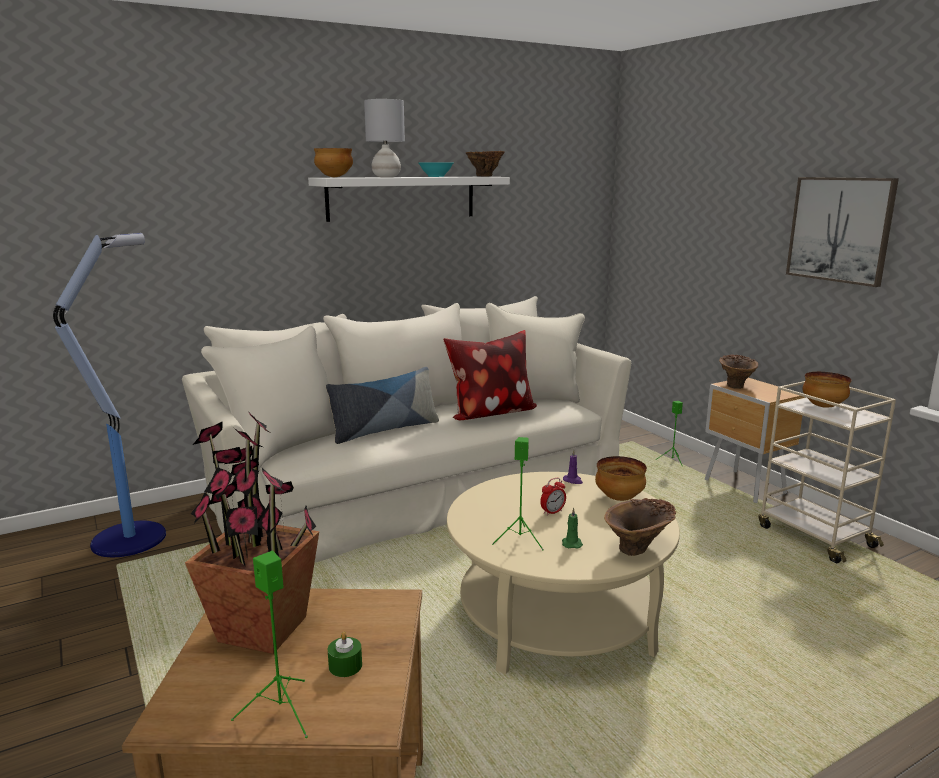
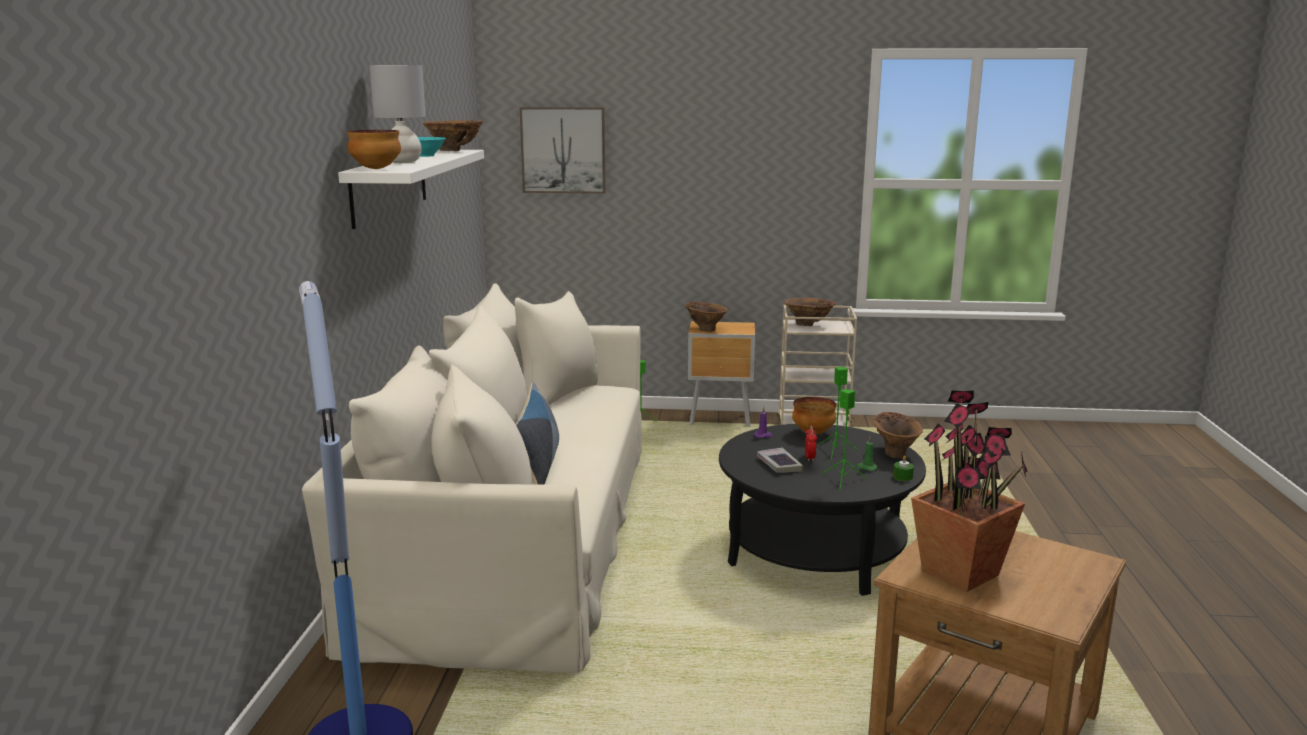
camera: 55 degrees left, 0 degrees up
(280, 712) = (1072, 585): green speaker -> green speaker (835, 452)
(345, 666) = (1030, 555): green candle -> green candle (902, 477)
(490, 414) = (574, 417): pillow -> none
(515, 504) = (779, 464): none -> book
(556, 616) = (815, 550): beige coffee table -> black coffee table
(823, 406) = (808, 325): bowl -> brown vase
(840, 229) = (766, 179): picture -> picture (563, 150)

